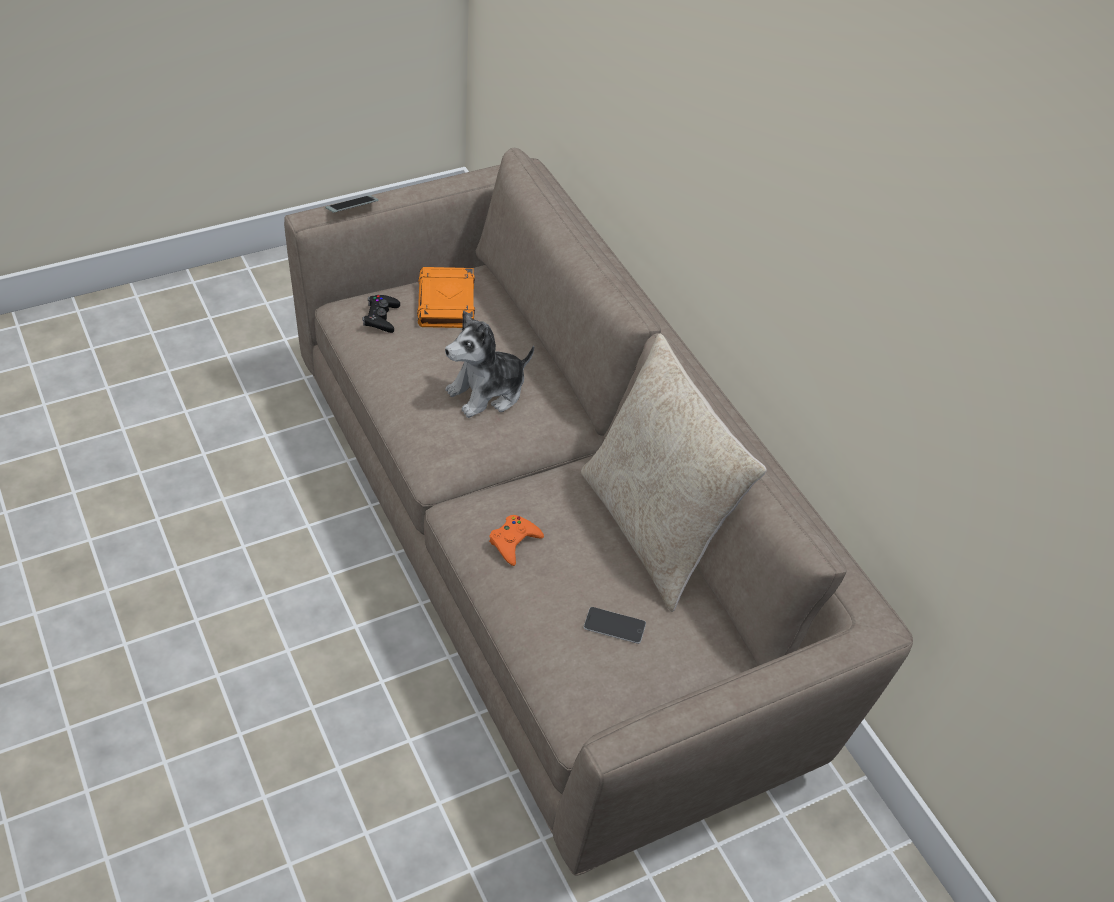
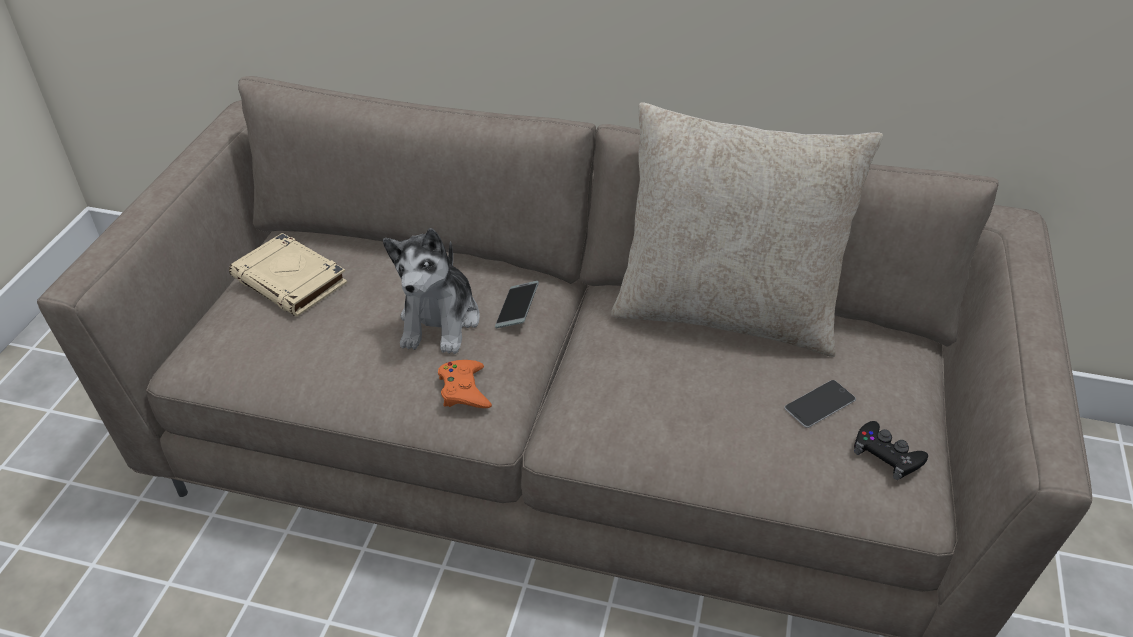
camera: 45 degrees left, 5 degrees down
(352, 208) = (113, 242): phone -> phone (517, 309)
(381, 317) = (243, 338): black game controller -> black game controller (887, 455)
(447, 303) = (291, 281): orange book -> beige book
(514, 542) = (651, 415): orange game controller -> orange game controller (464, 390)

